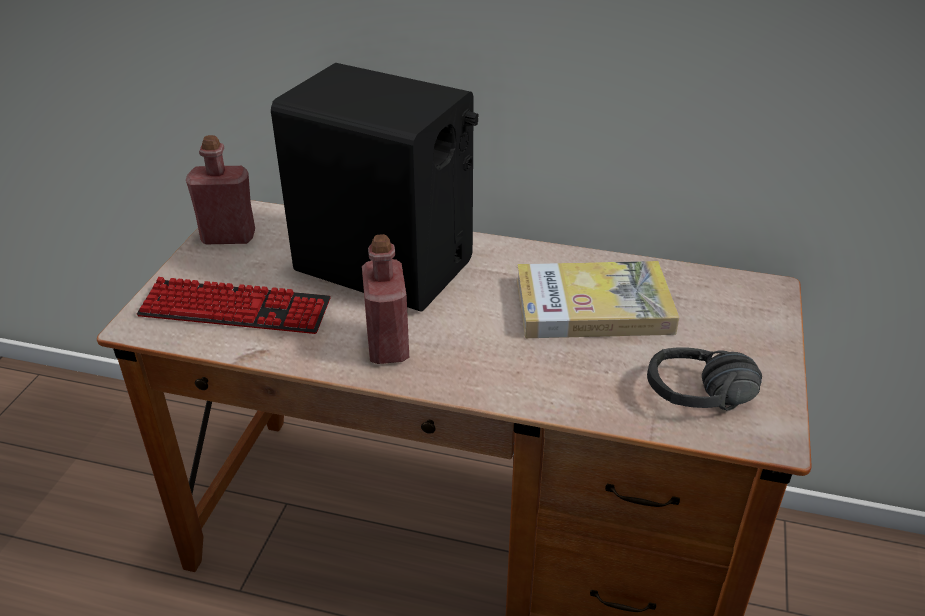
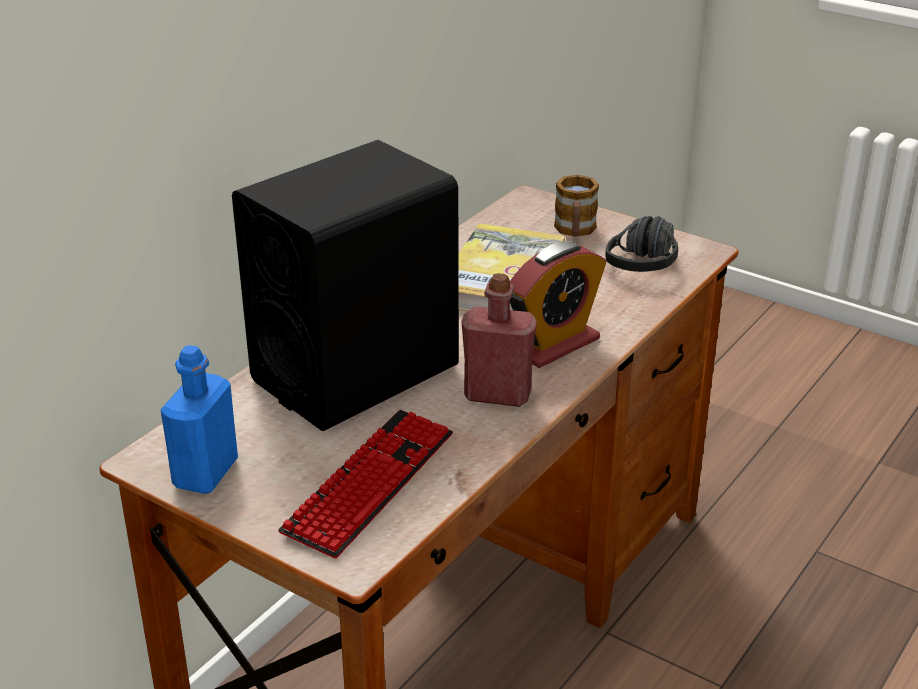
camera: 70 degrees left, 5 degrees down
(228, 237) = (205, 473): red bottle -> blue bottle
(492, 362) = (553, 344): none -> alarm clock
(729, 332) = (575, 231): none -> mug

